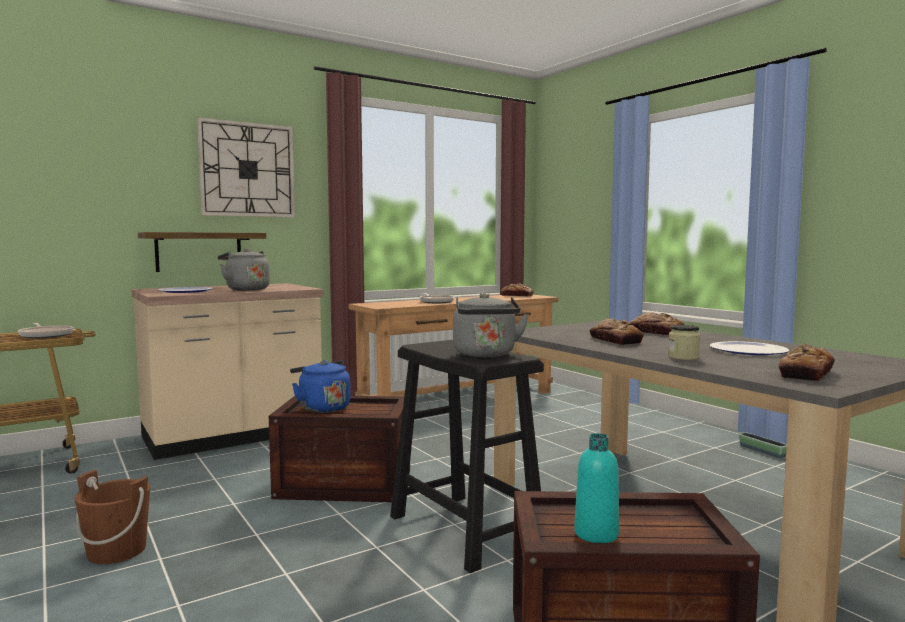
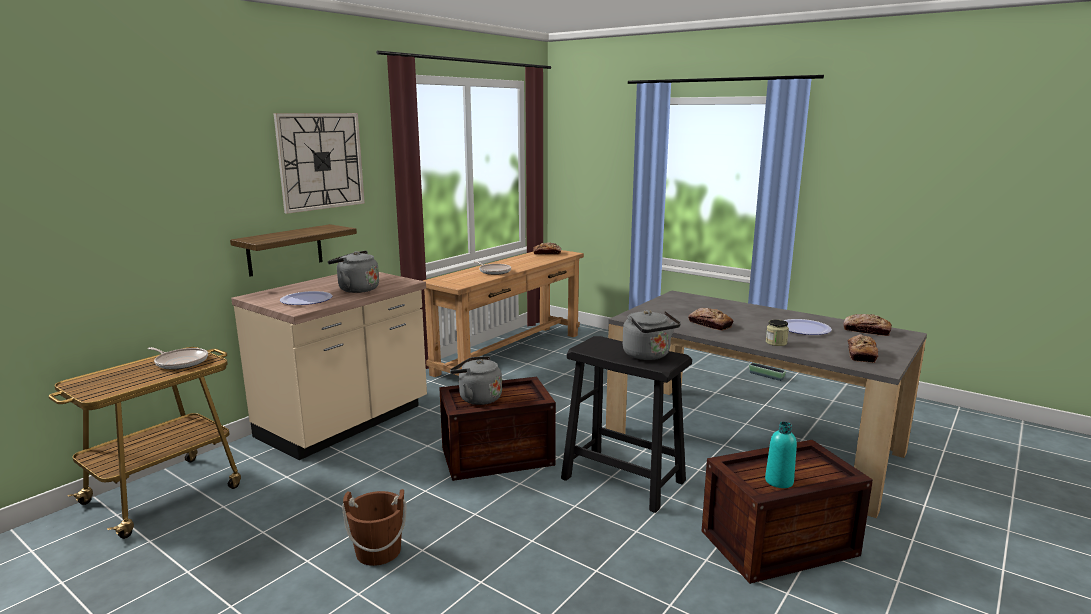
camera: 20 degrees left, 10 degrees up
(322, 408) = (477, 398): blue kettle -> grey kettle
(656, 332) = (722, 309): bread -> bread (866, 330)

